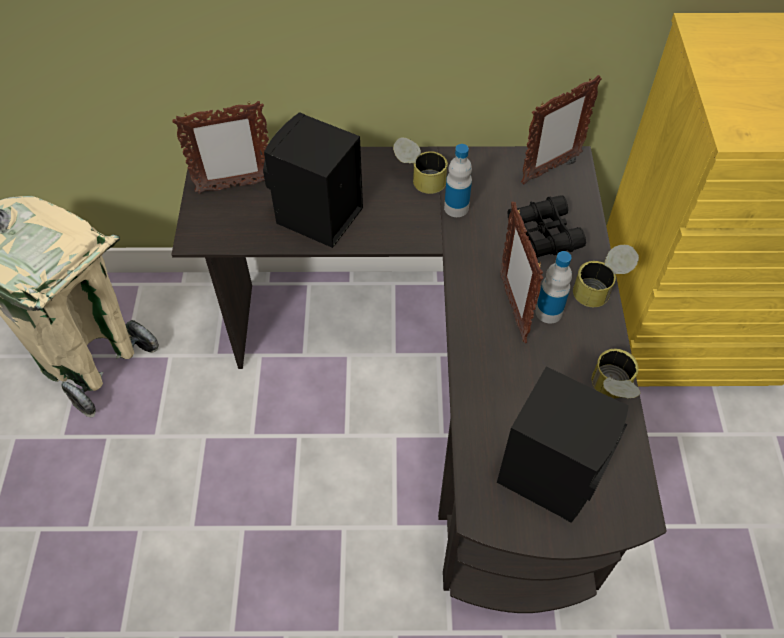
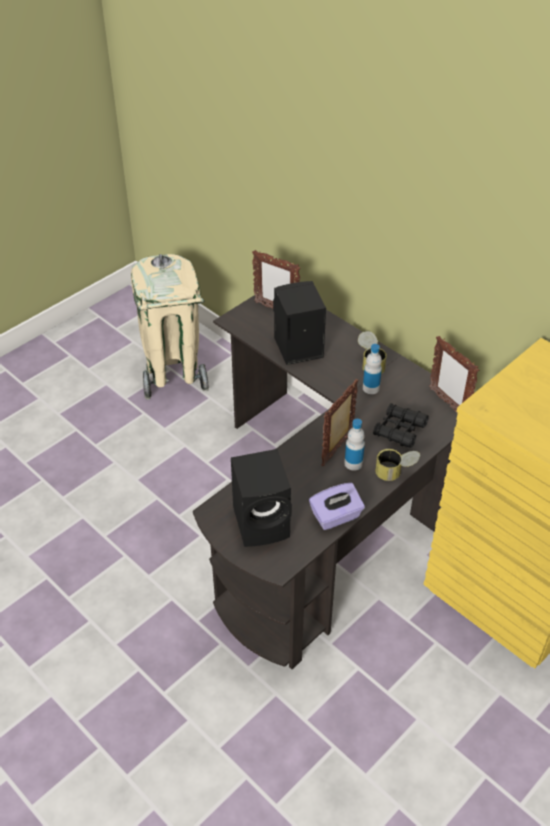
camera: 45 degrees right, 10 degrees down
(550, 169) = (448, 404): picture frame -> picture frame turned 45 degrees clockwise
(611, 392) = (336, 516): can -> purple tissue box

